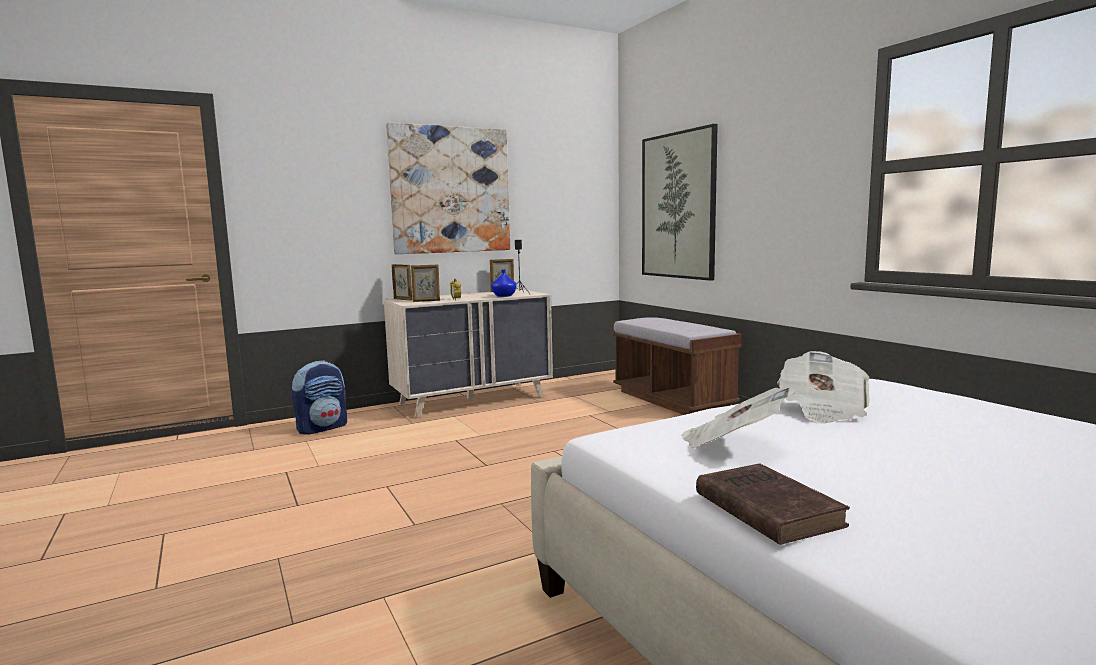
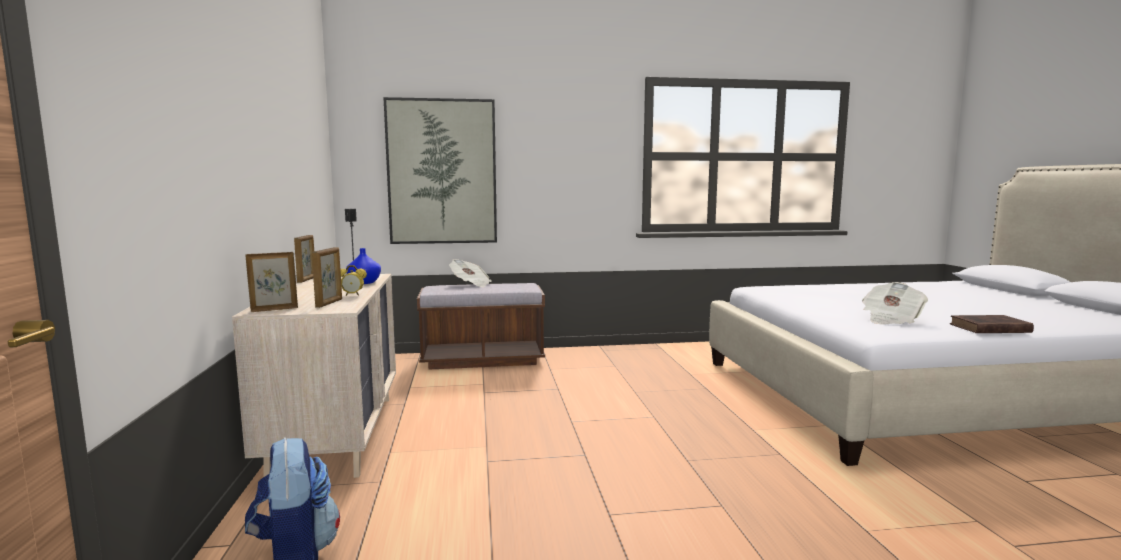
camera: 70 degrees left, 0 degrees up
(450, 190) = (259, 135): picture -> none
(822, 411) = (820, 301): newspaper -> newspaper (471, 284)

